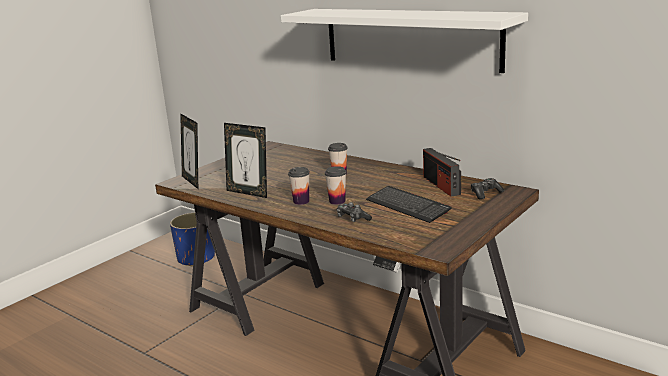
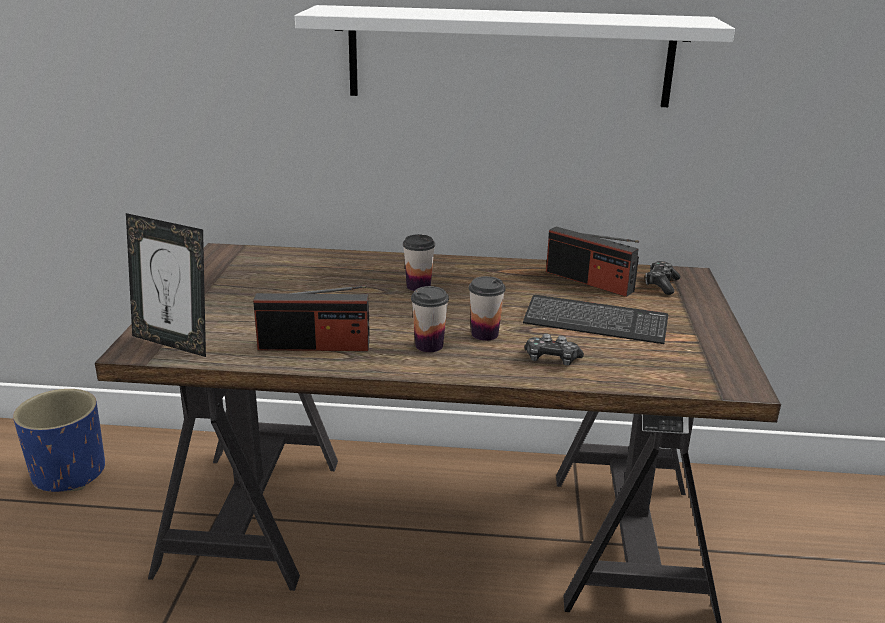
camera: 35 degrees left, 5 degrees up
(249, 192) = (314, 346): picture frame -> radio

